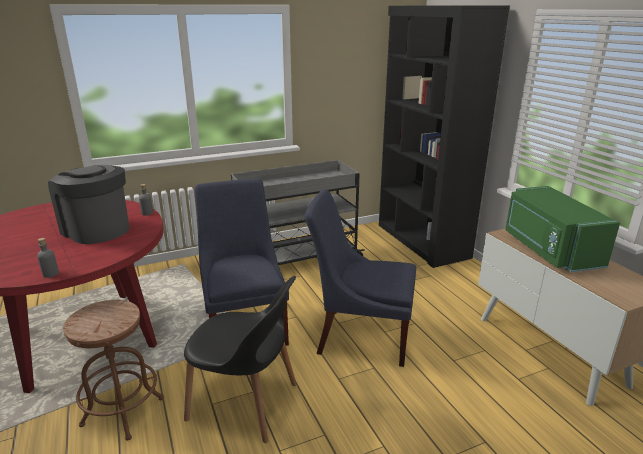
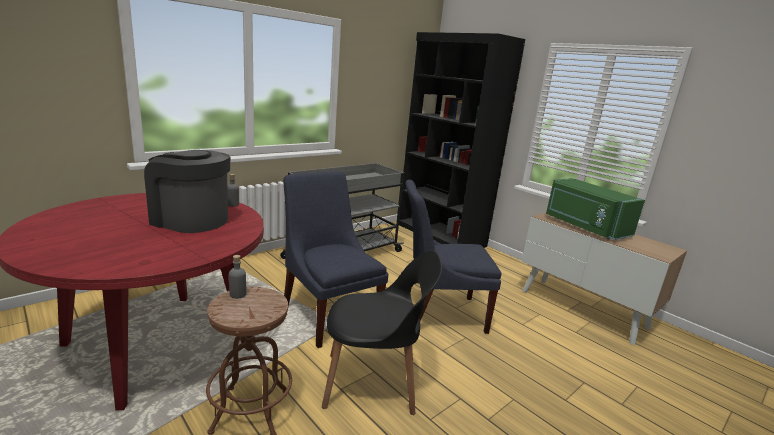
camera: 20 degrees left, 5 degrees down
(50, 274) = (177, 261): grey bottle -> grey bottle (238, 294)

